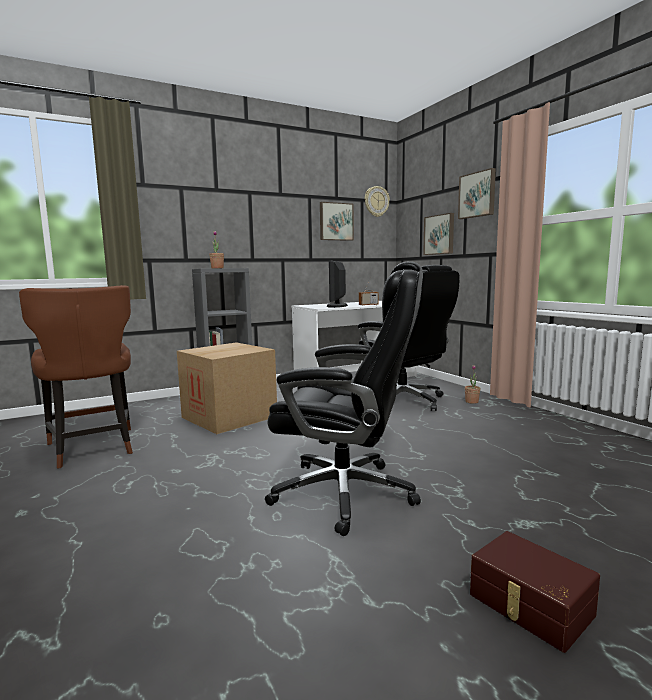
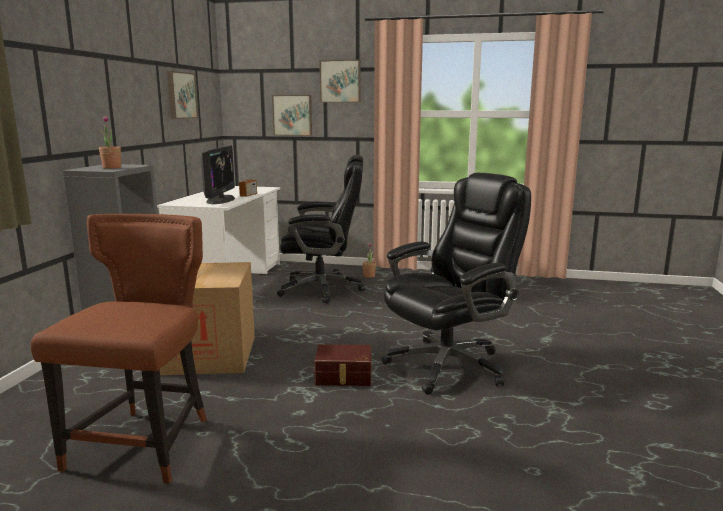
camera: 50 degrees left, 5 degrees up
(92, 448) = (145, 443): brown chair -> brown chair turned 90 degrees counterclockwise
(337, 305) = (220, 200): monitor -> monitor turned 135 degrees counterclockwise
(376, 201) = (207, 70): wall clock -> none
(529, 606) = (612, 370): brown storage box -> brown storage box (344, 377)

